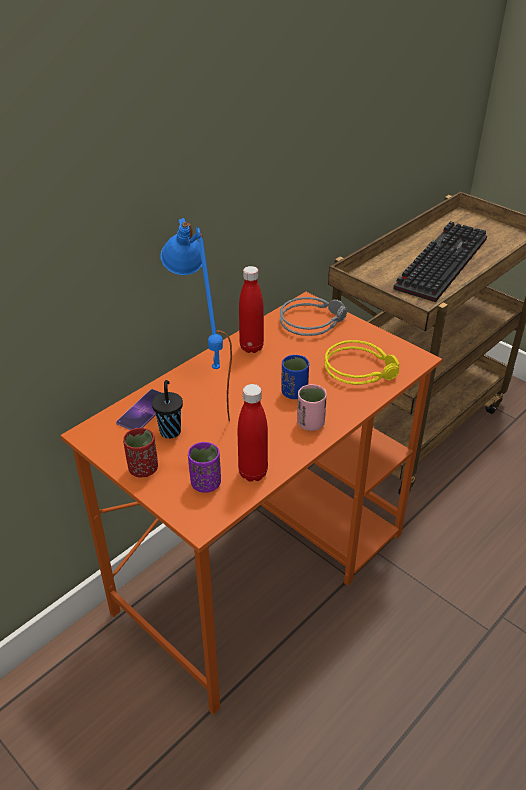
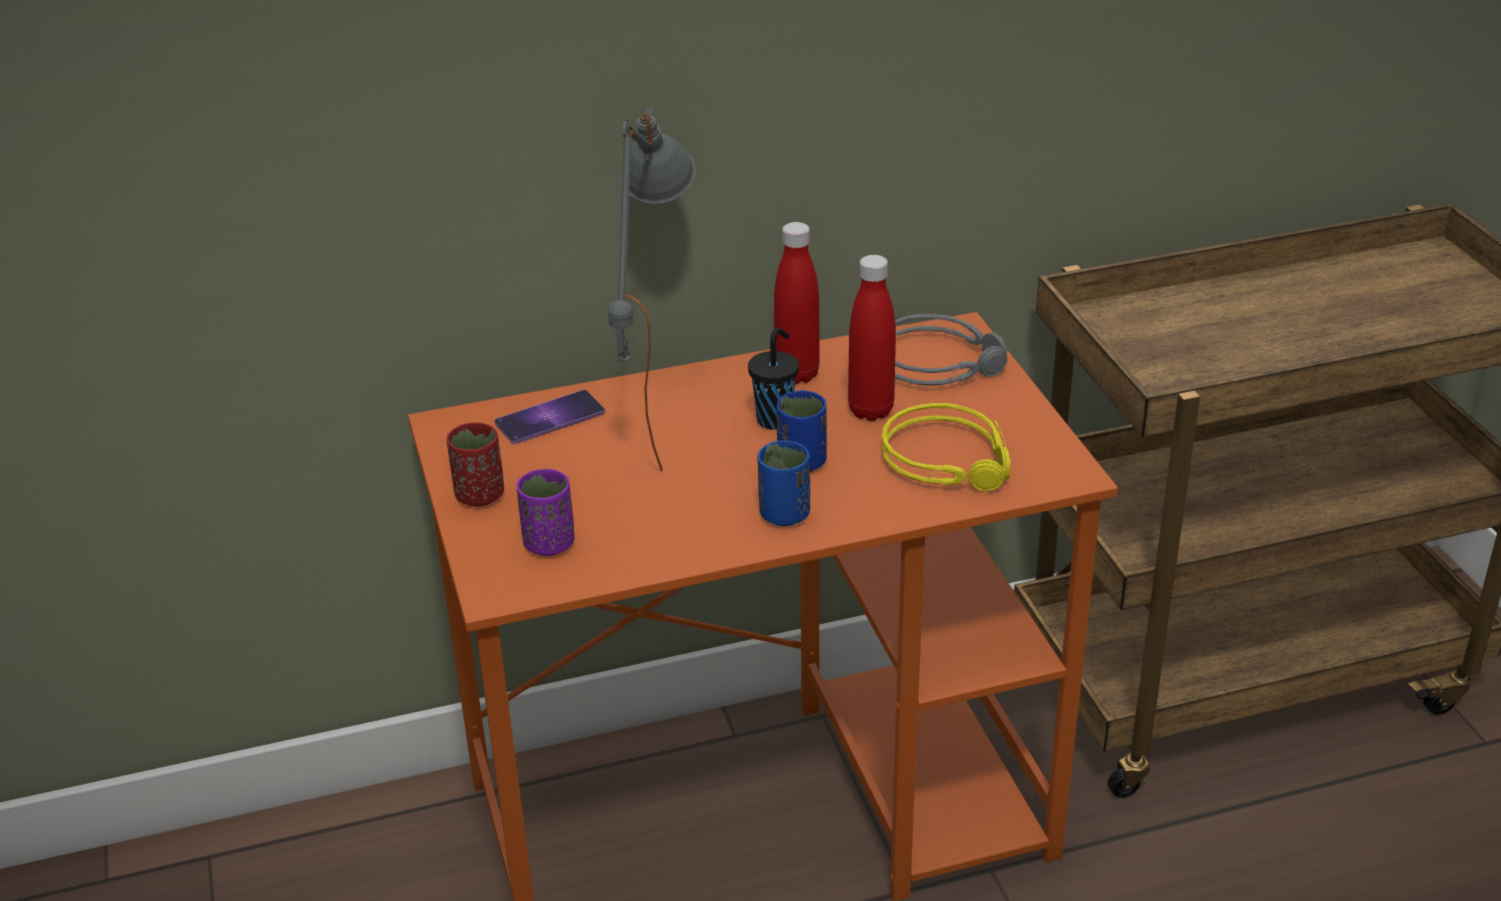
camera: 30 degrees right, 5 degrees down
(170, 430) = (563, 456): black cup -> black cup (775, 419)
(202, 396) = (652, 424): blue table lamp -> grey table lamp
(253, 473) = (630, 553): red bottle -> red bottle (870, 410)
(310, 424) = (784, 514): pink cup -> blue cup
(440, 261) = (1293, 326): keyboard -> none

